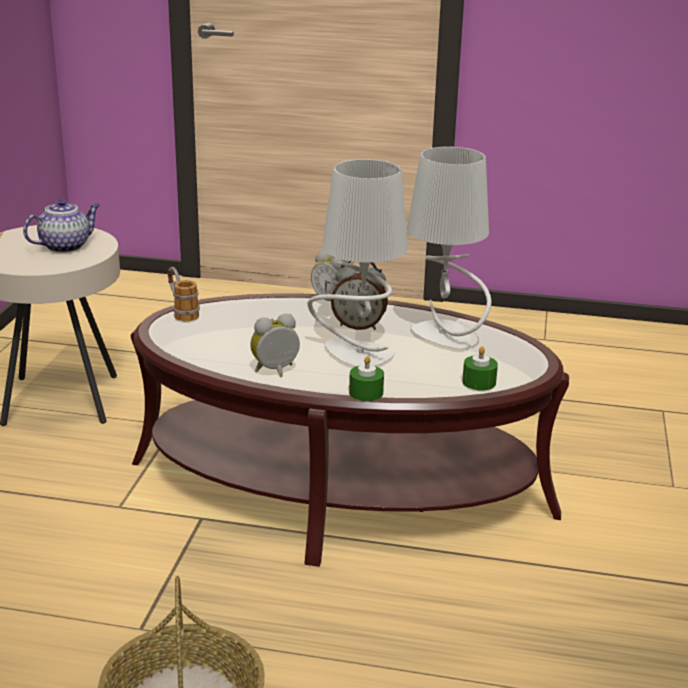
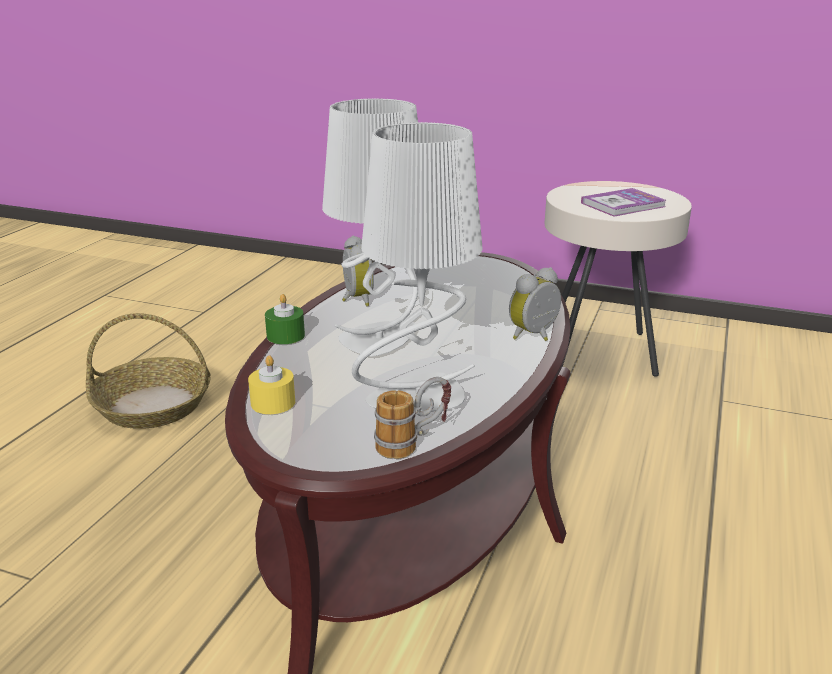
camera: 100 degrees right, 0 degrees up
(65, 246) = (623, 205): teapot -> book
(181, 312) = (506, 265): mug -> mug (413, 443)
(359, 326) = (461, 347): alarm clock -> none
(479, 382) = (273, 402): green candle -> yellow candle

